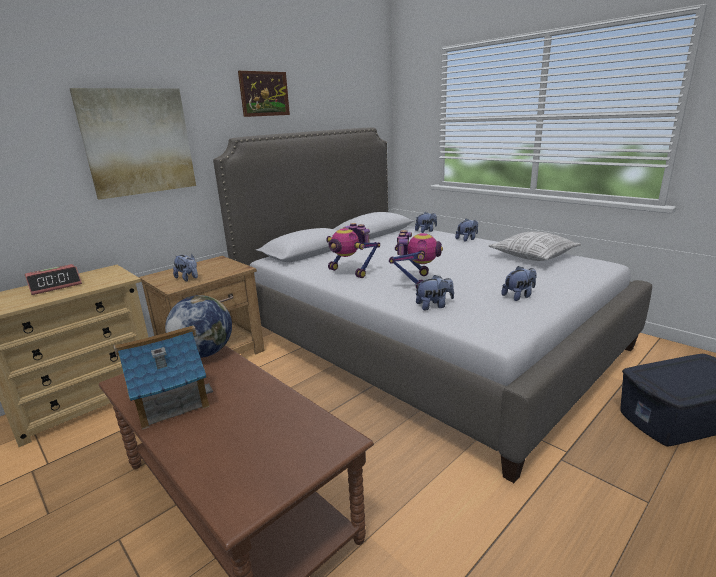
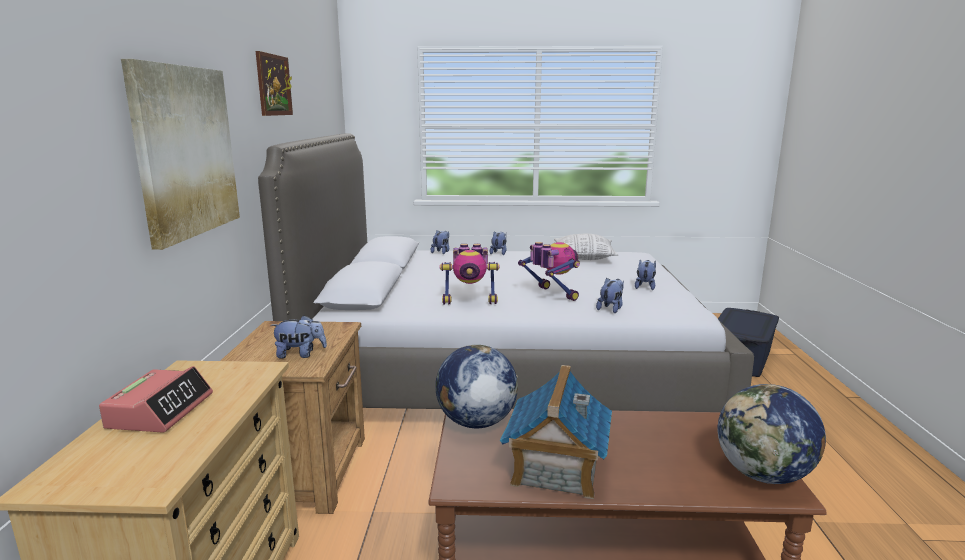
camera: 45 degrees left, 5 degrees down
(253, 489) = (763, 475): none -> globe

